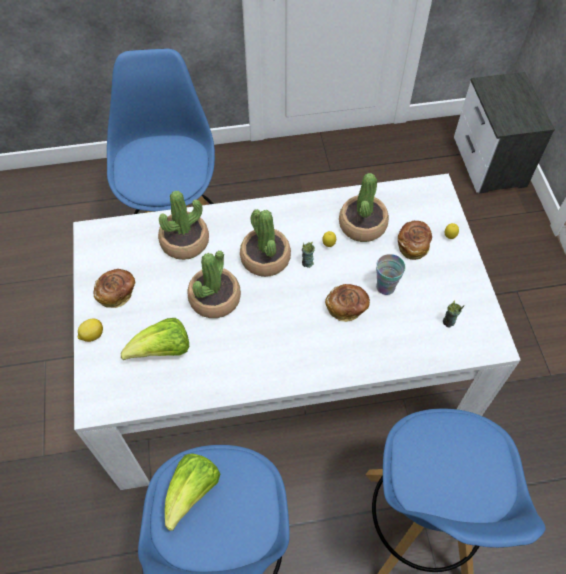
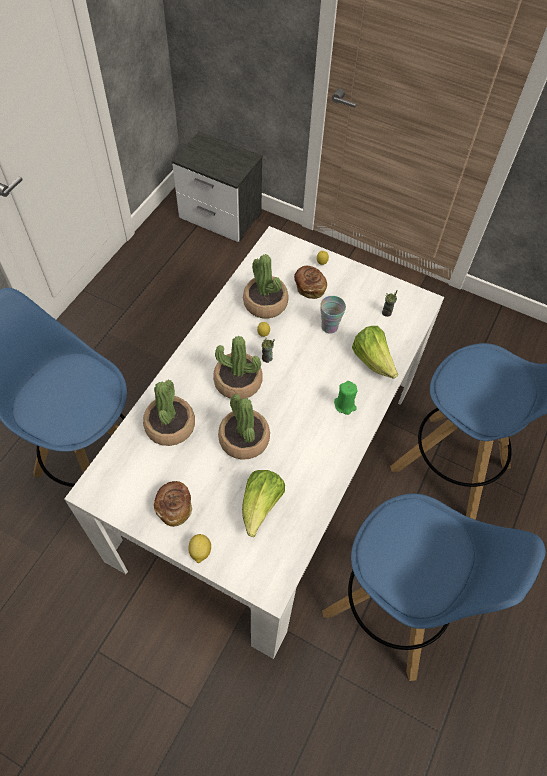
camera: 55 degrees left, 0 degrees up
(192, 492) = (395, 562): lettuce -> lettuce (373, 360)
(313, 351) = (345, 405): none -> green candle
(347, 307) = (326, 360): bread -> none

